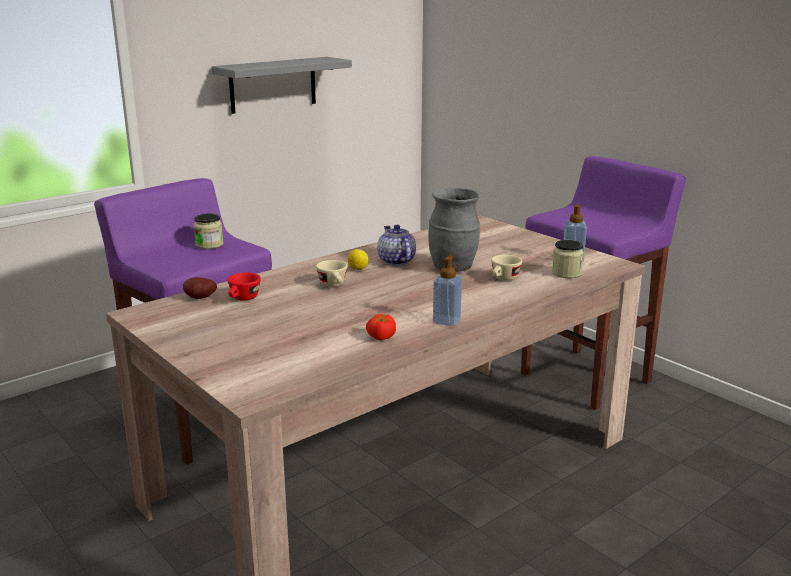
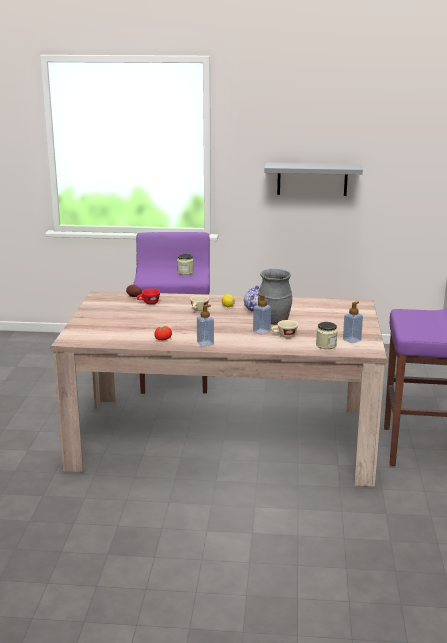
camera: 45 degrees right, 0 degrees up
(468, 283) = (261, 331): none -> soap dispenser

